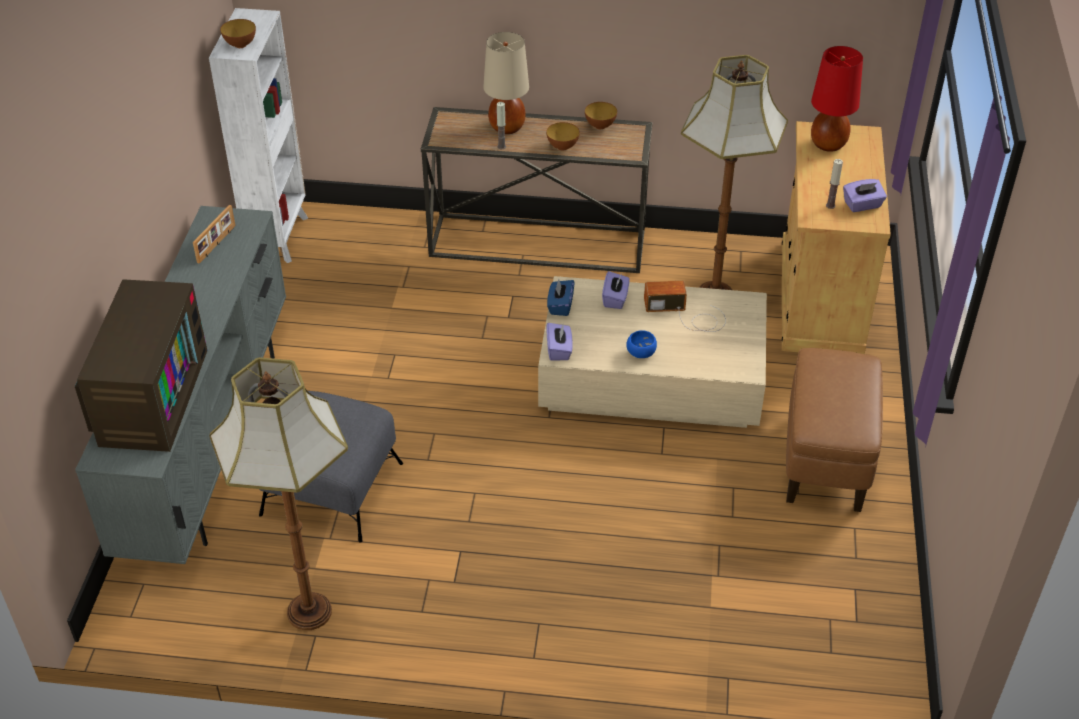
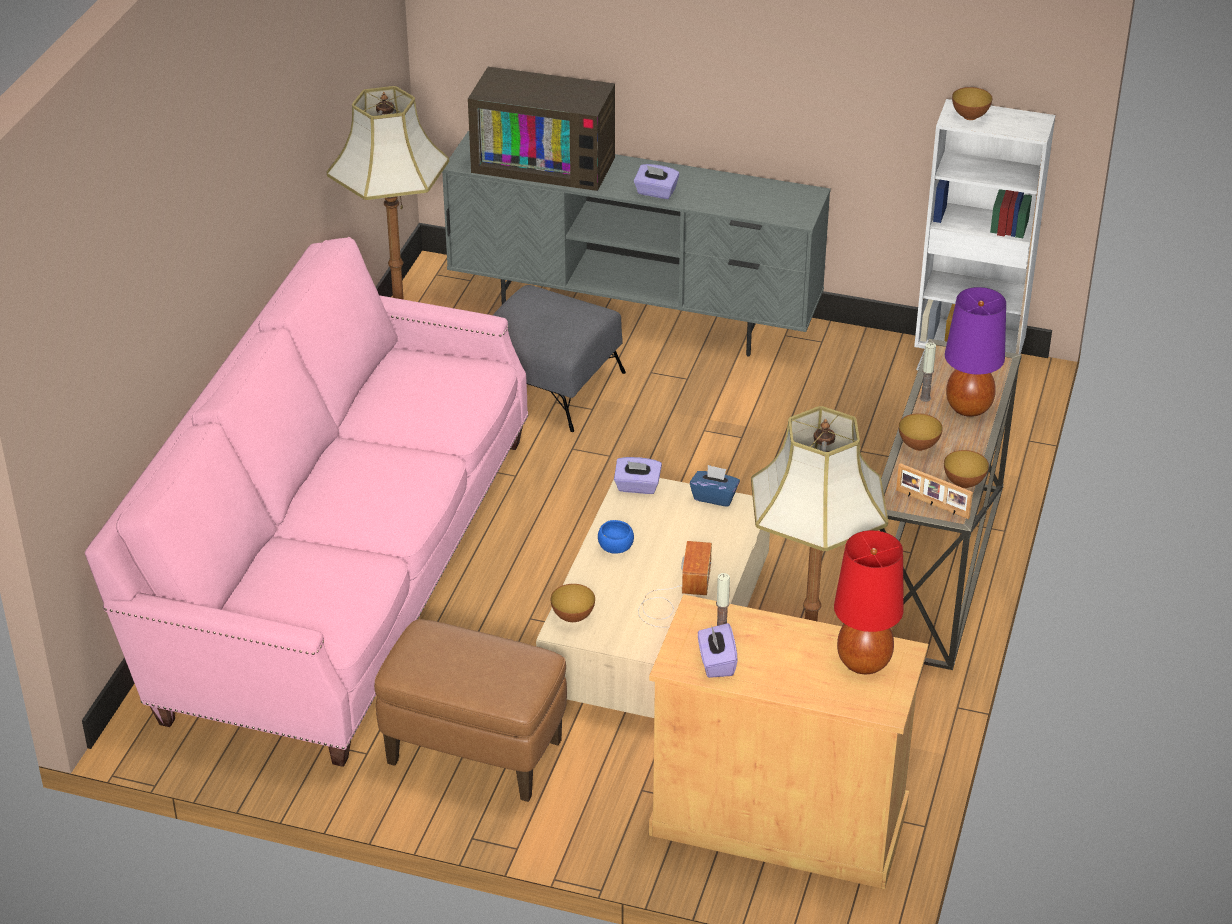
camera: 100 degrees right, 5 degrees down
(217, 244) = (760, 197): picture frame -> picture frame (932, 504)
(507, 127) = (969, 407): beige table lamp -> purple table lamp
(615, 299) = (717, 541): purple tissue box -> purple tissue box (656, 192)
(640, 596) = (339, 570): none -> pink sofa
(732, 366) = (573, 617): none -> bowl

